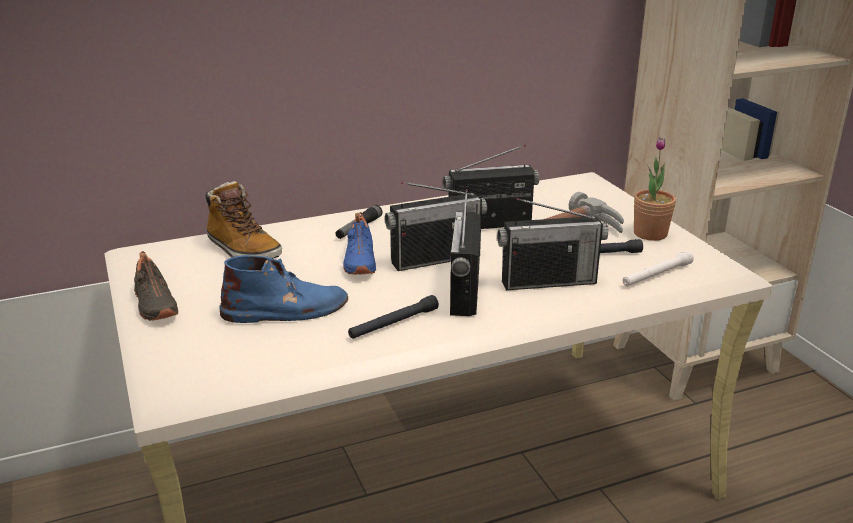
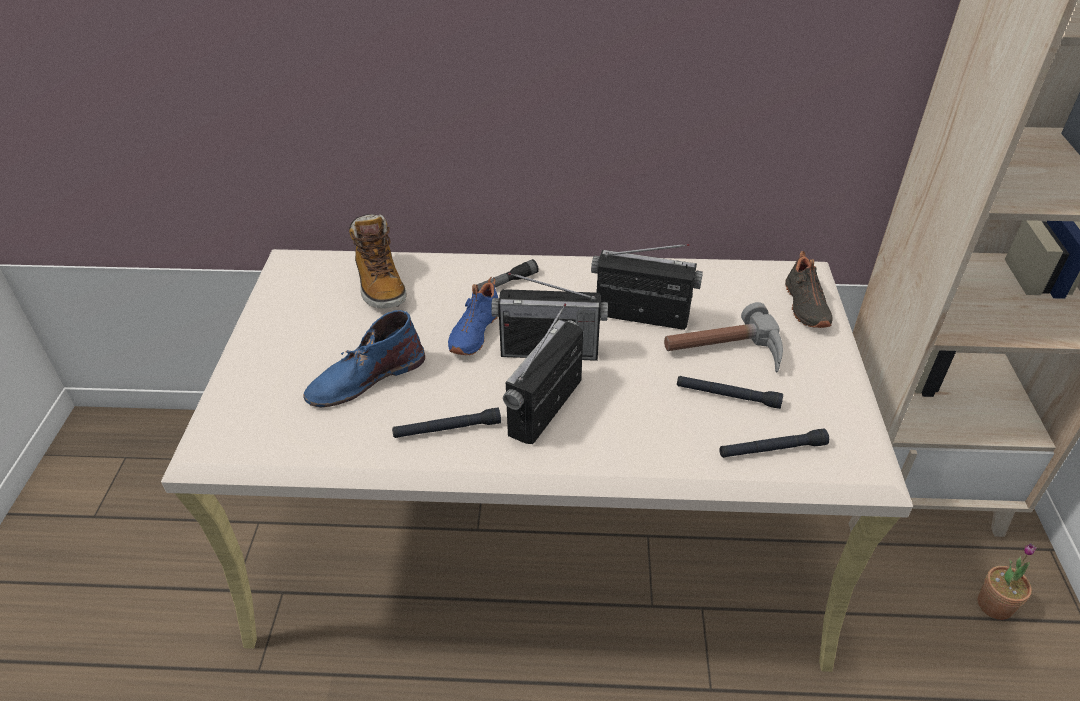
camera: 25 degrees right, 15 degrees up
(153, 305) = (261, 334): black shoe -> black shoe (804, 306)
(286, 310) = (364, 378): blue boot -> blue boot turned 135 degrees clockwise
(548, 281) = (642, 420): radio -> none
(650, 234) = (814, 382): potted plant -> potted plant (994, 605)
(656, 275) = (772, 449): white flashlight -> black flashlight

